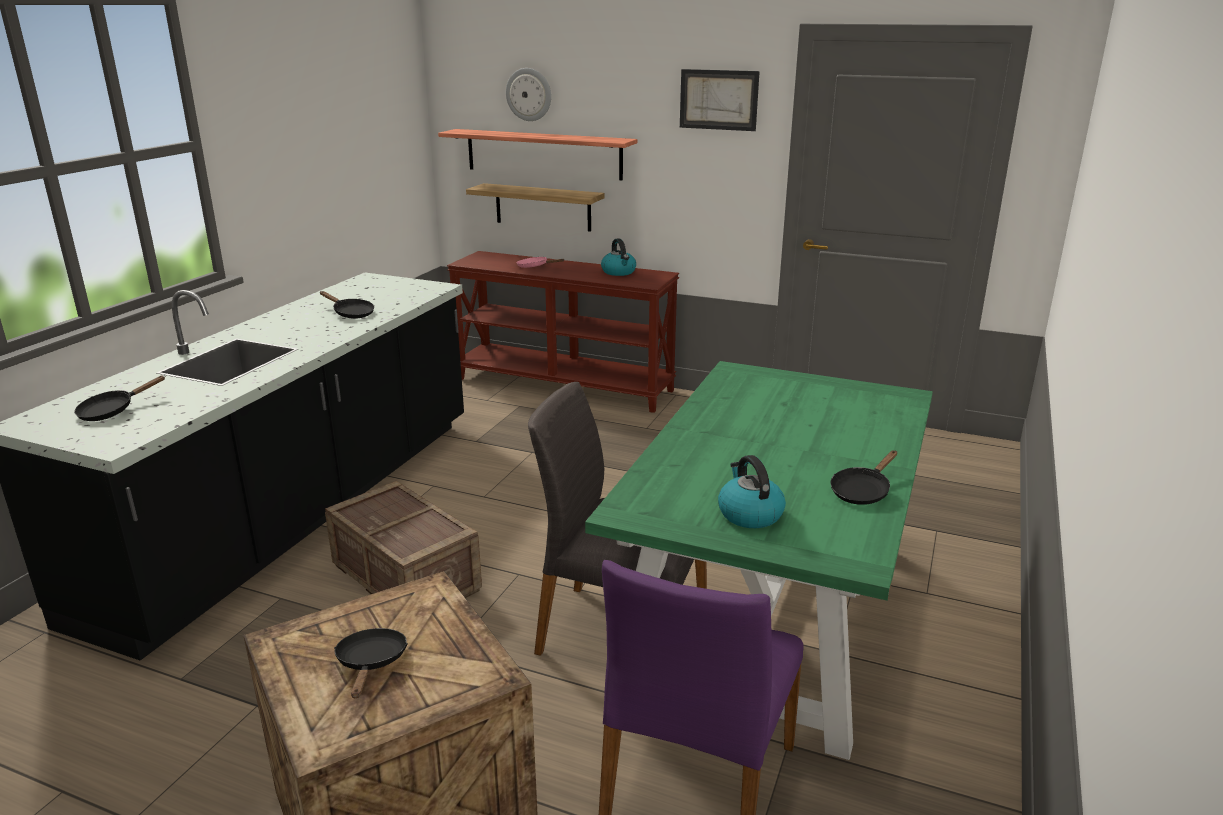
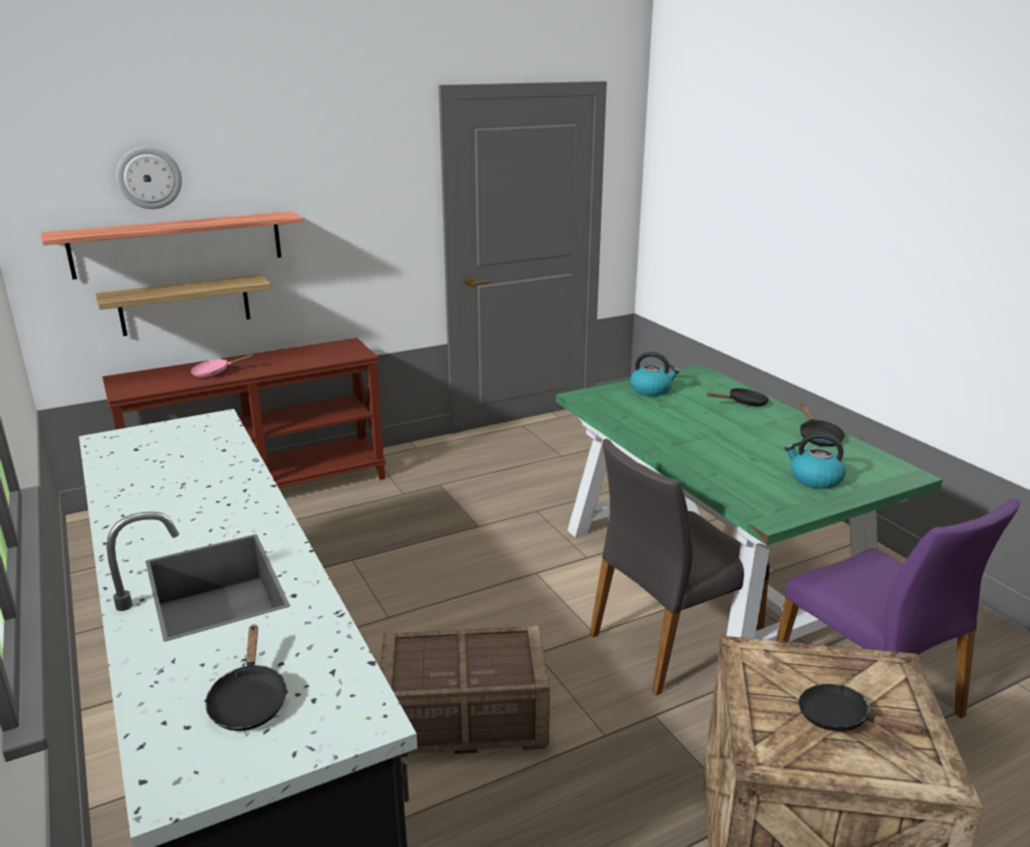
camera: 50 degrees left, 0 degrees up
(351, 313) = (203, 479): black frying pan -> black frying pan (743, 403)
(619, 272) = (307, 352): kettle -> kettle (651, 390)
(718, 99) = (373, 161): picture -> none

